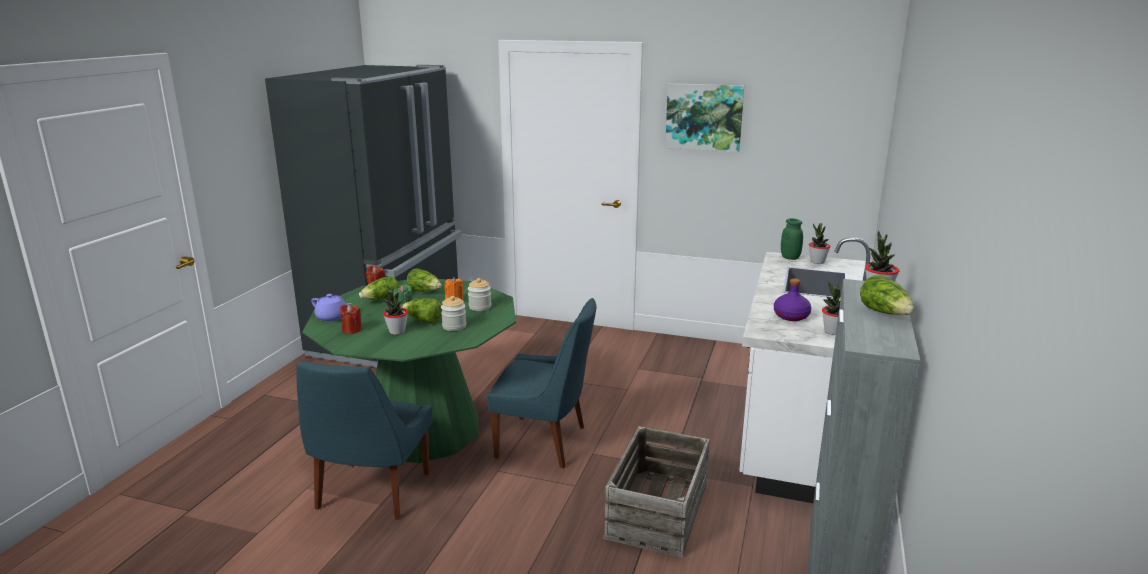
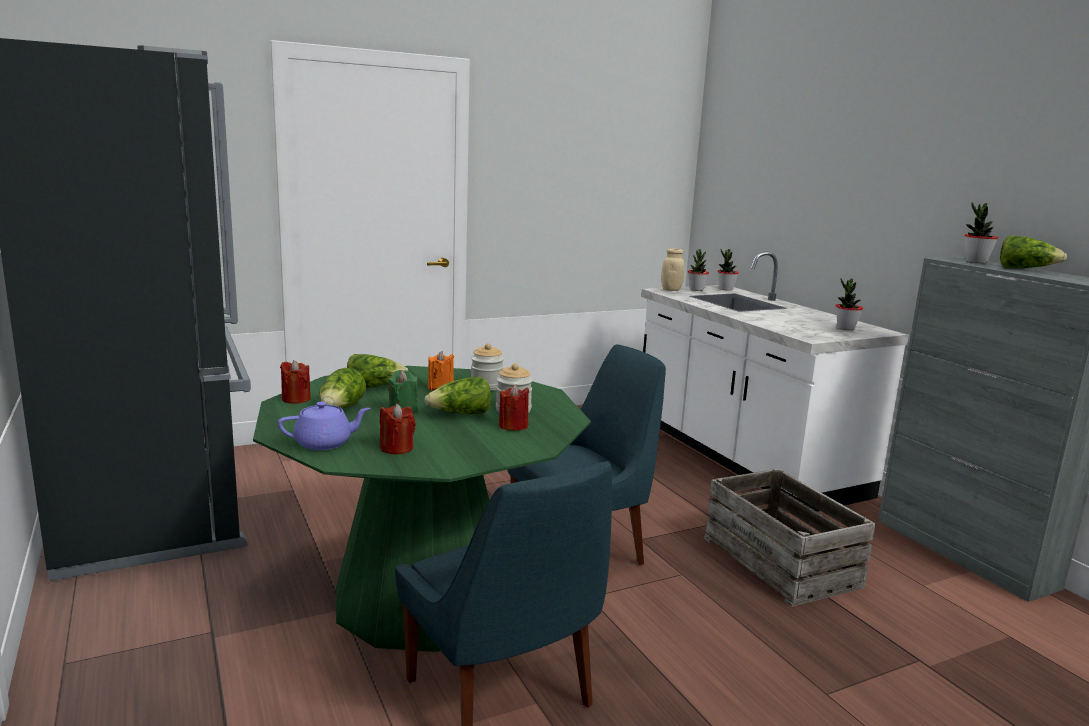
camera: 45 degrees left, 5 degrees down
(397, 331) = (461, 433): potted plant -> potted plant (726, 289)
(429, 336) = (513, 426): none -> red candle
(704, 117) = (538, 151): picture -> none
(790, 257) = (671, 290): green jar -> beige jar
(791, 316) = (795, 325): purple bottle -> none

